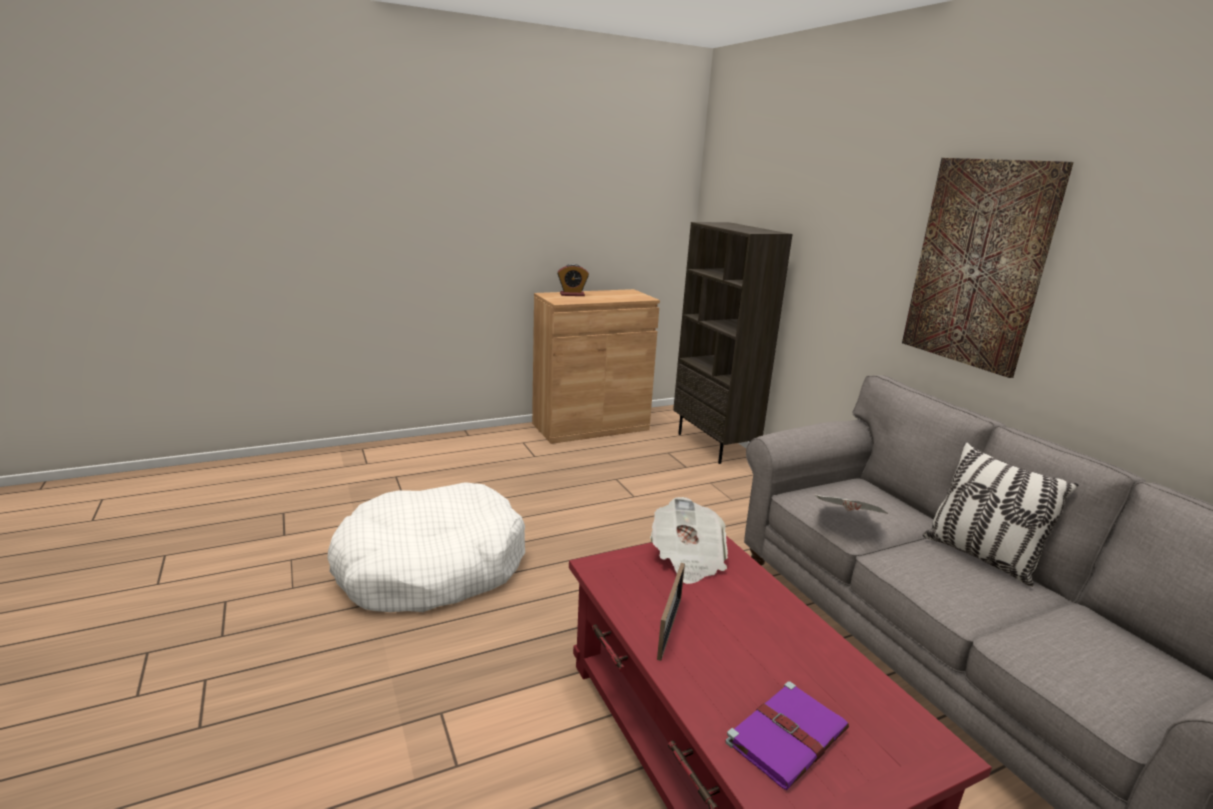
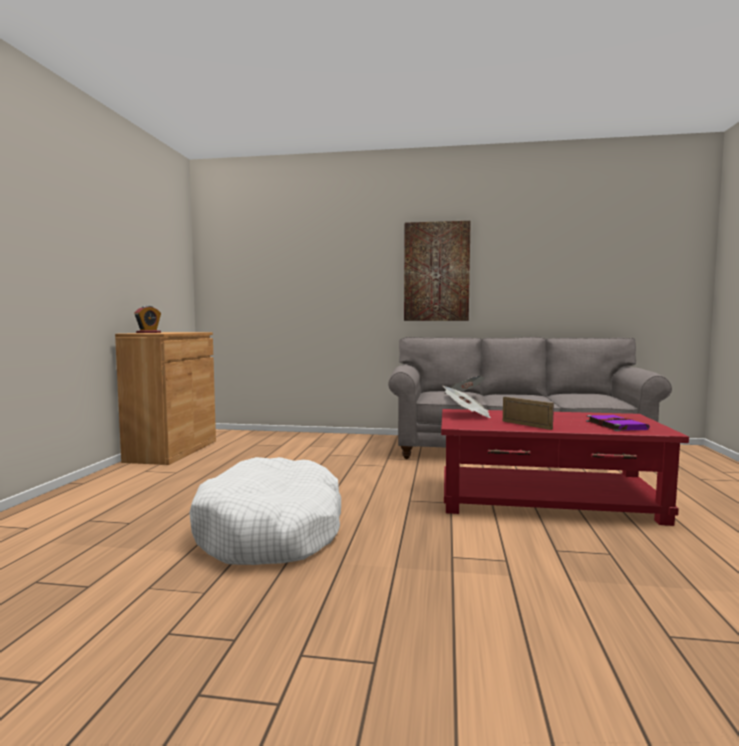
camera: 55 degrees left, 15 degrees down
(714, 446) = (270, 435): brown bookcase -> none
(980, 557) = (509, 394): pillow -> none

